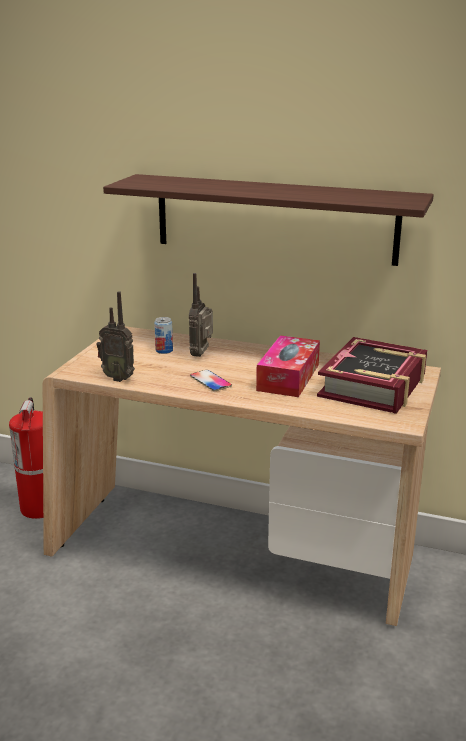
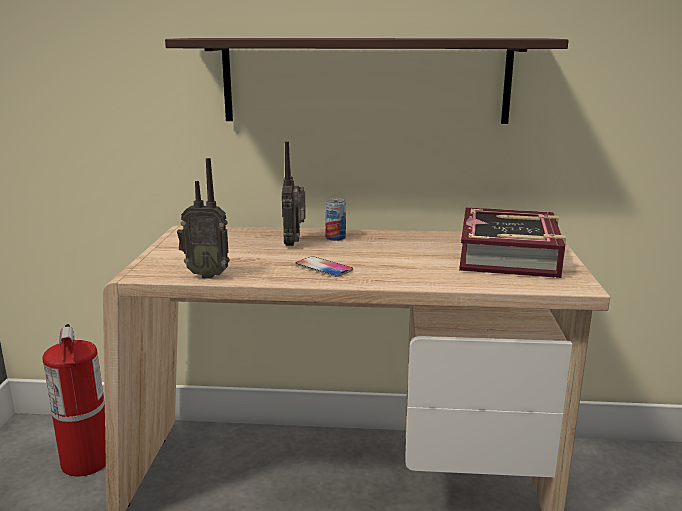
camera: 15 degrees left, 5 degrees down
(164, 350) = (246, 243): can -> can (335, 237)
(288, 377) = (410, 256): tissue box -> none

